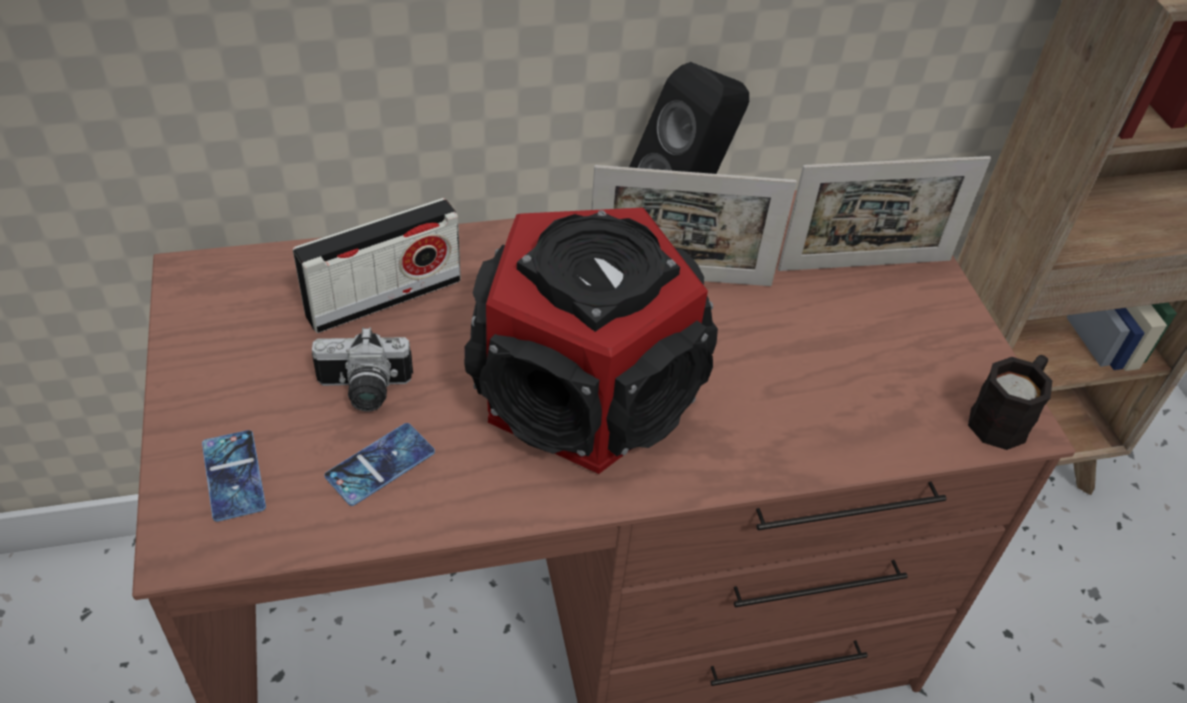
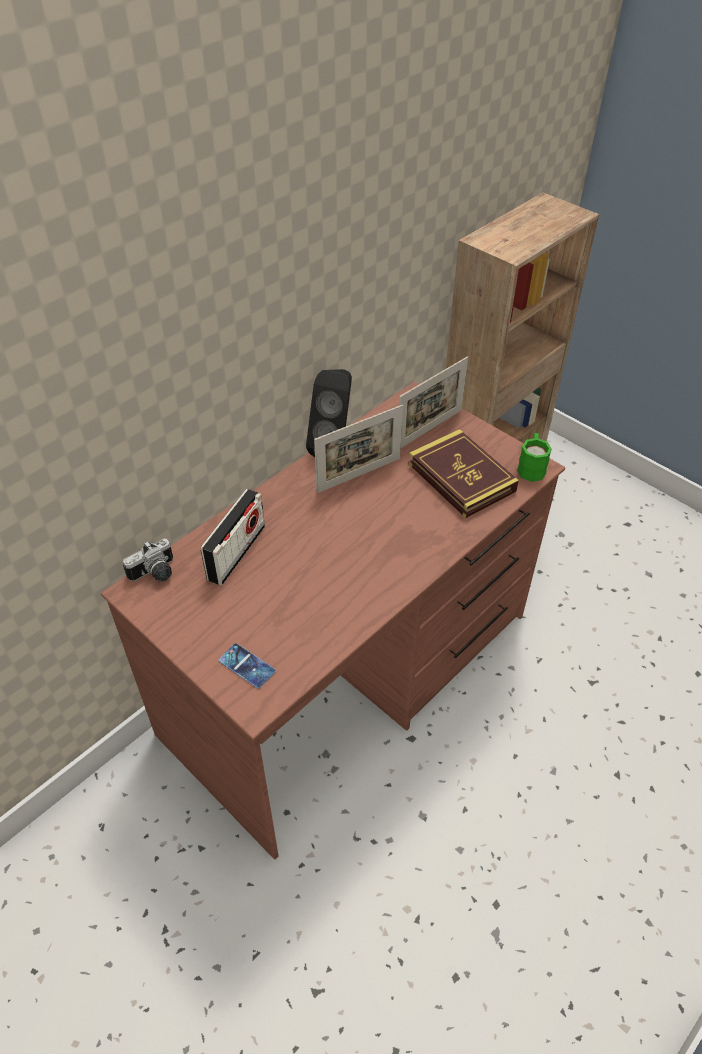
camera: 30 degrees left, 0 degrees up
(364, 391) = (269, 598): camera -> camera (155, 574)
(380, 464) = (306, 624): phone -> none
(584, 391) = (363, 546): speaker -> none
(854, 369) = (461, 477): none -> book
(1004, 417) = (531, 467): black mug -> green mug

